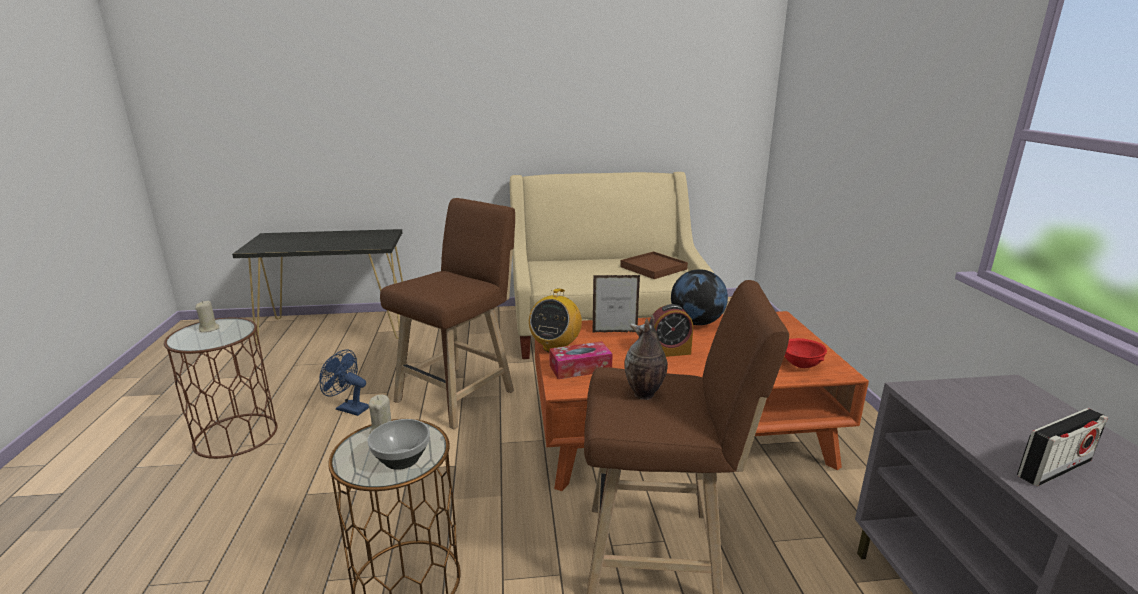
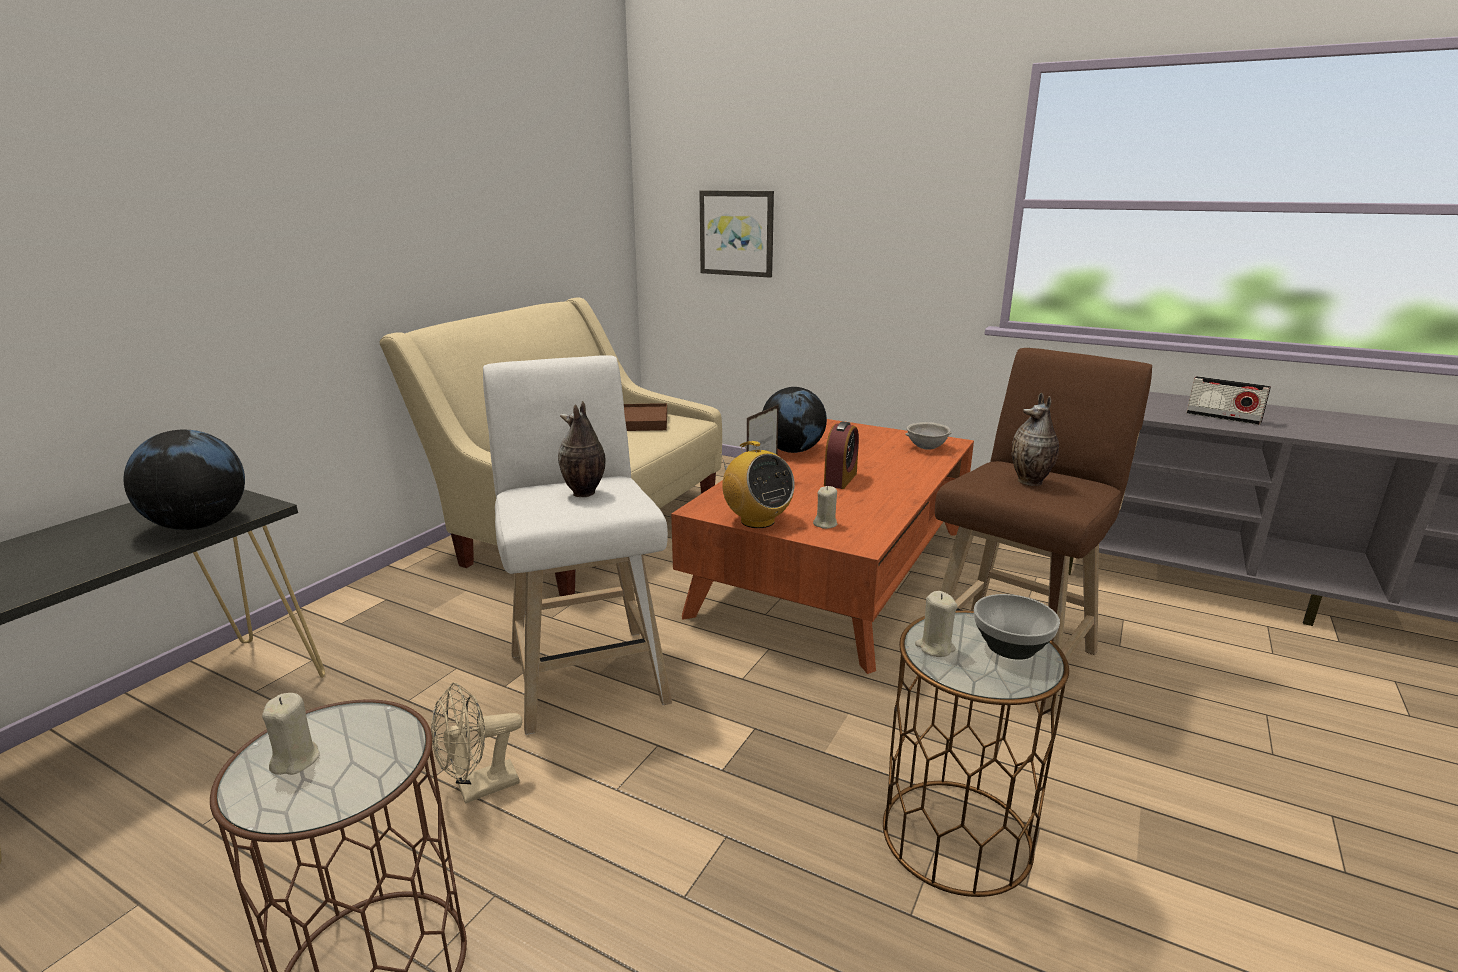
camera: 55 degrees left, 0 degrees up
(348, 408) = (479, 789): blue fan -> beige fan
(355, 245) = (199, 525): none -> globe
(444, 282) = (584, 493): none -> vase
(460, 394) = (586, 672): brown stool -> white stool
(580, 368) = (825, 524): tissue box -> beige candle
(800, 366) = (927, 448): red bowl -> grey bowl
(818, 136) = (737, 233): none -> picture
(1054, 468) = (1223, 418): radio -> radio turned 120 degrees clockwise

